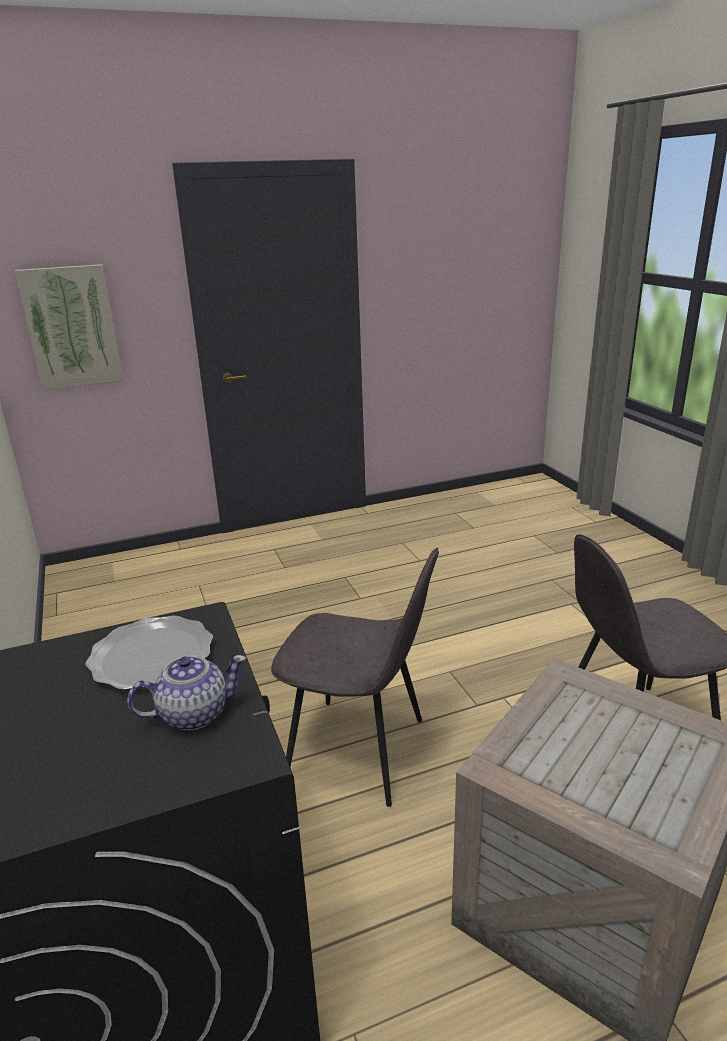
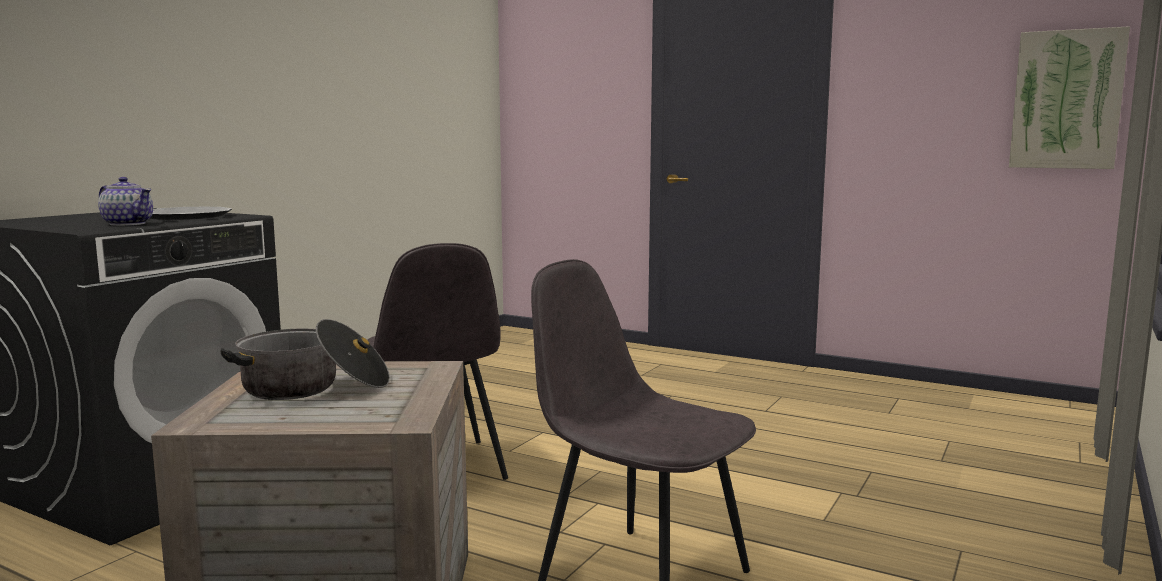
camera: 50 degrees right, 15 degrees down
(72, 327) = (556, 116): picture -> picture (1066, 100)
(591, 758) = (313, 387): none -> cooking pot

